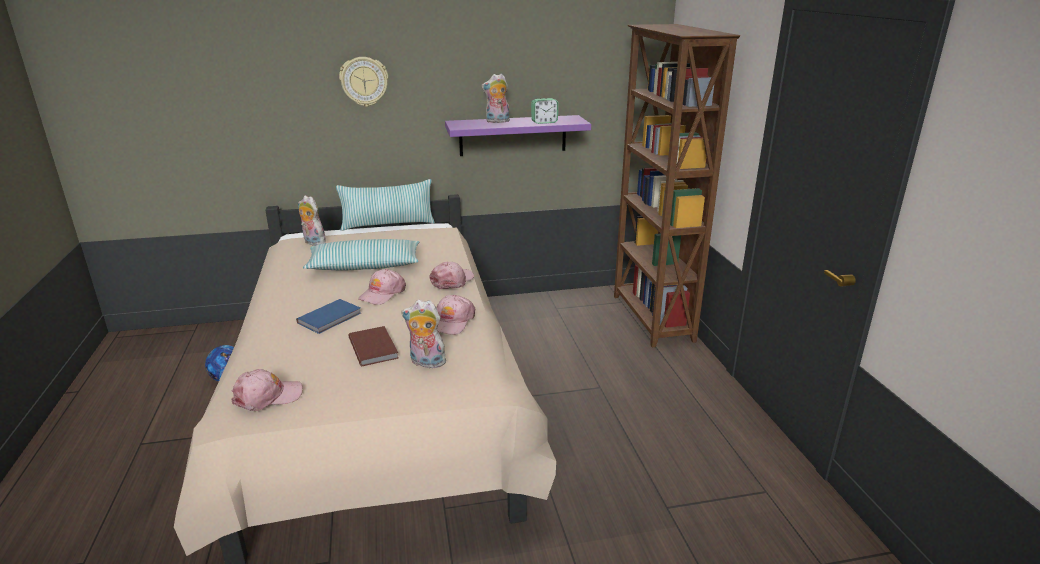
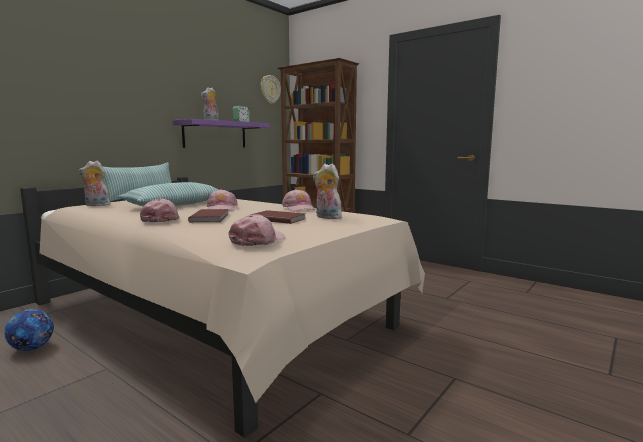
camera: 40 degrees left, 15 degrees down
(331, 318) = (211, 217): blue book -> brown book
(364, 81) = (113, 82): wall clock -> wall clock (270, 89)
(426, 363) = (326, 217): plush toy -> plush toy turned 60 degrees clockwise
(452, 281) = (256, 201): pink cap -> pink cap (161, 219)

